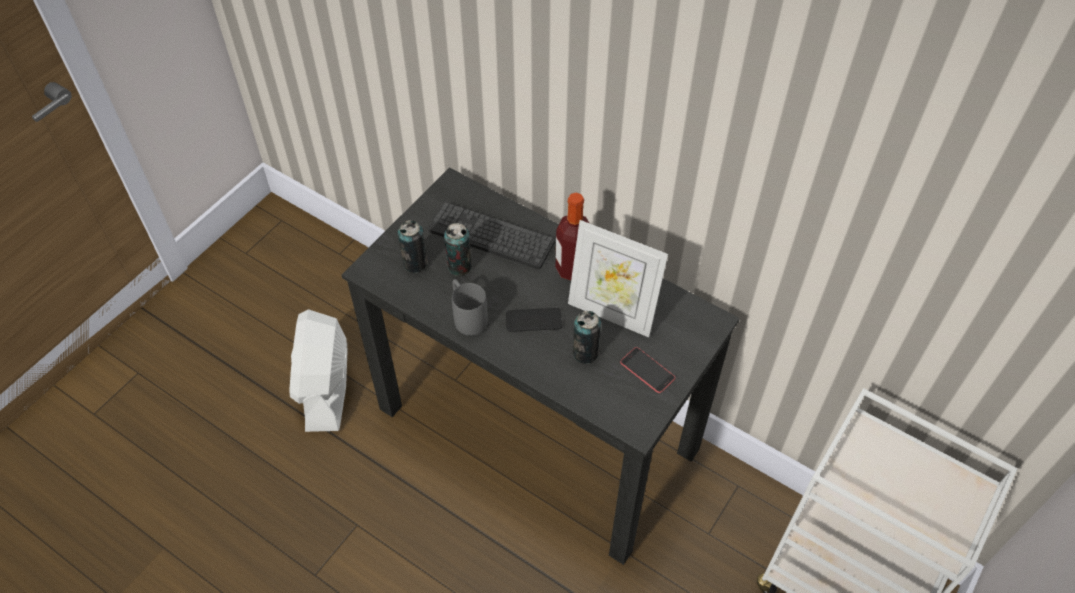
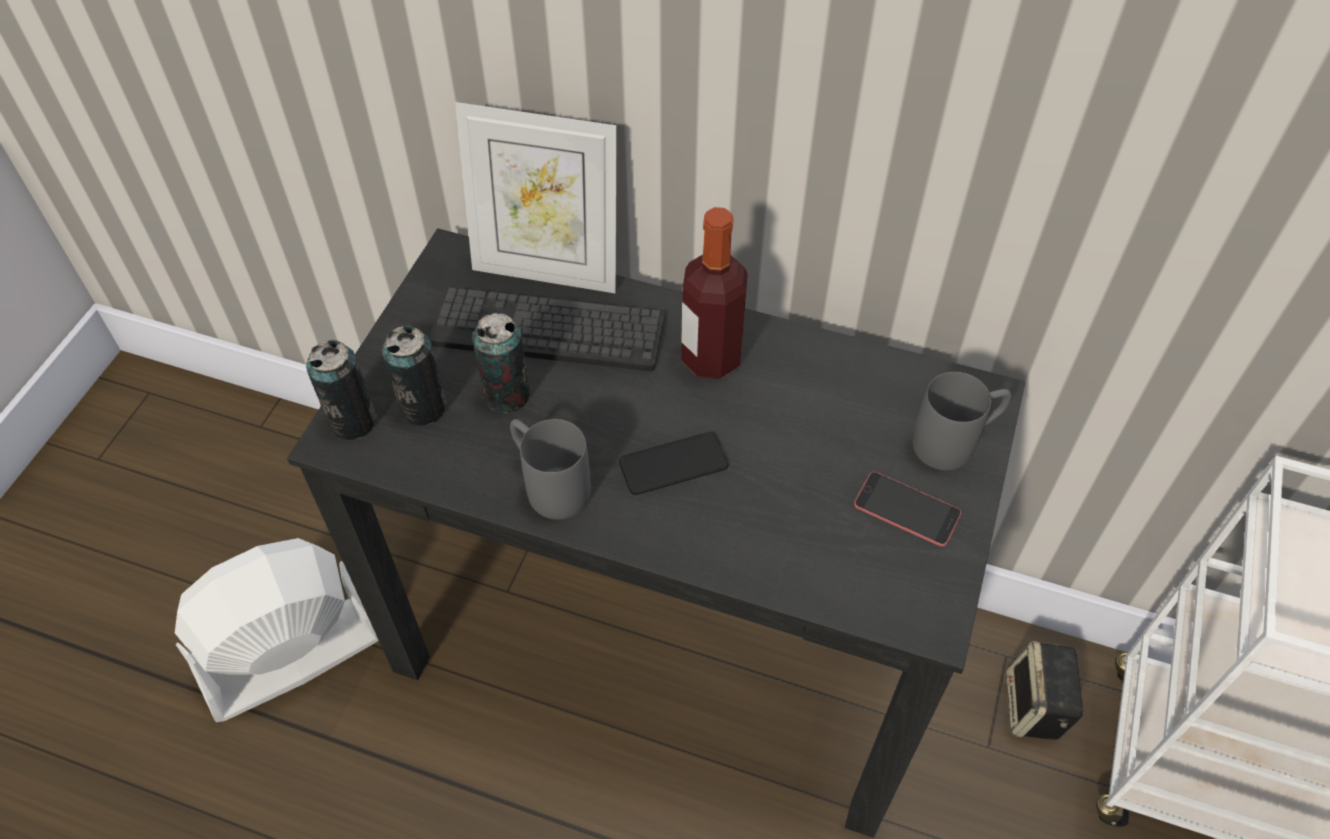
camera: 15 degrees left, 0 degrees up
(326, 388) = (291, 657): white fan -> white fan turned 75 degrees clockwise
(585, 353) = (786, 502): can -> can (353, 421)
(611, 313) = (807, 421): picture frame -> picture frame (547, 270)
(687, 341) = (956, 442): none -> grey mug
(744, 519) = (1035, 708): none -> speaker

